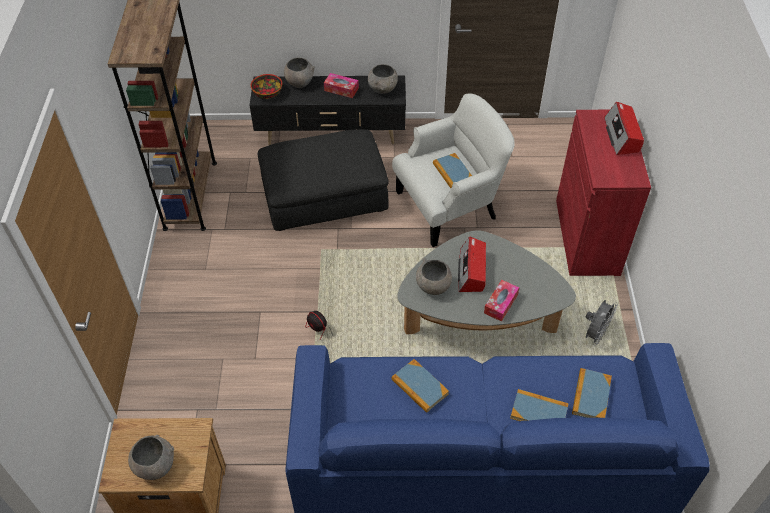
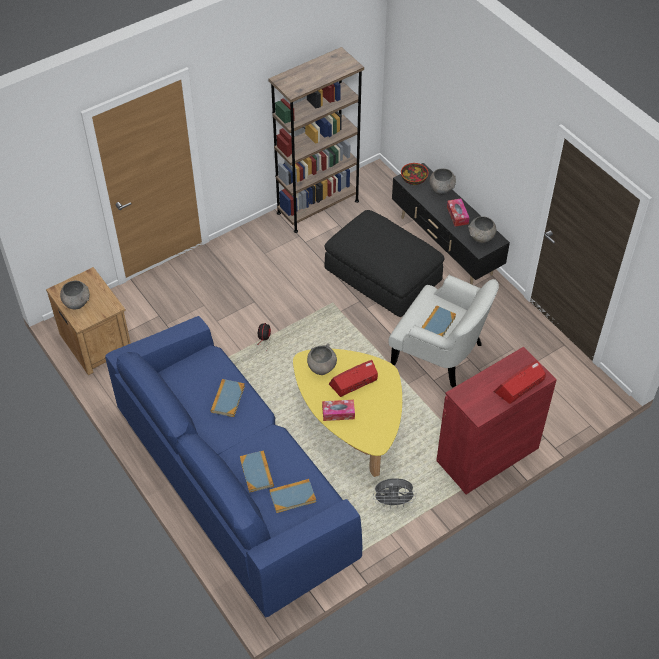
camera: 55 degrees right, 0 degrees up
(479, 316) = (350, 423): grey coffee table -> yellow coffee table

